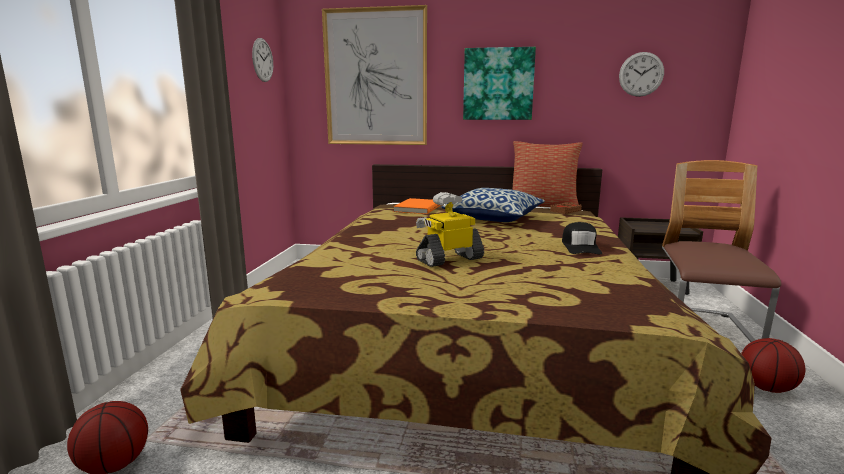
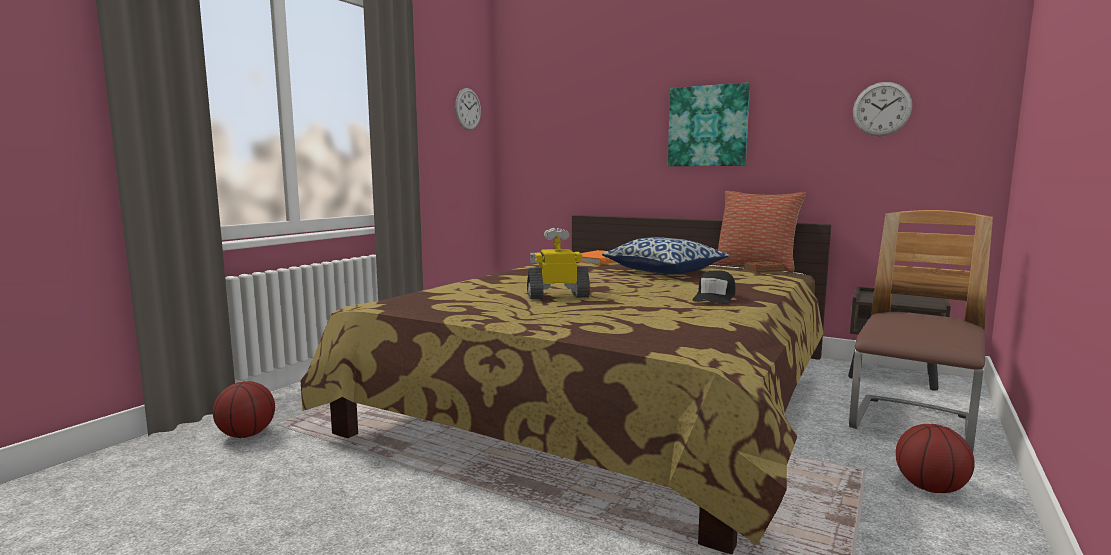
camera: 20 degrees right, 5 degrees down
(375, 78) = (580, 123): picture -> none

